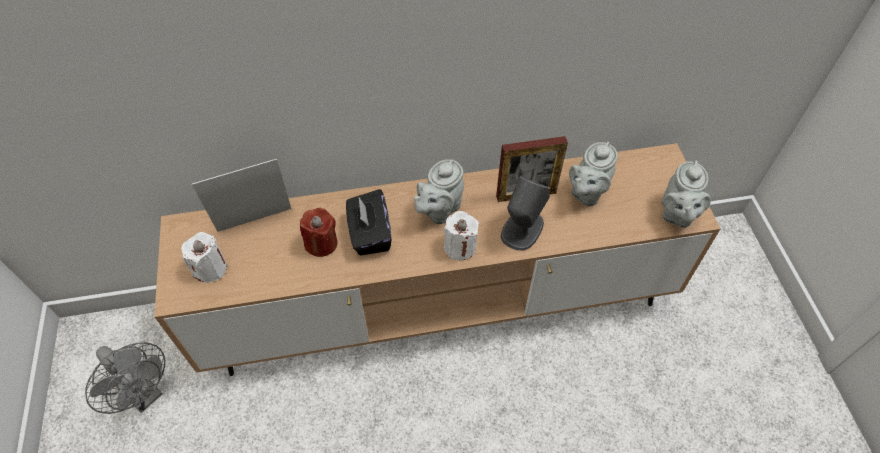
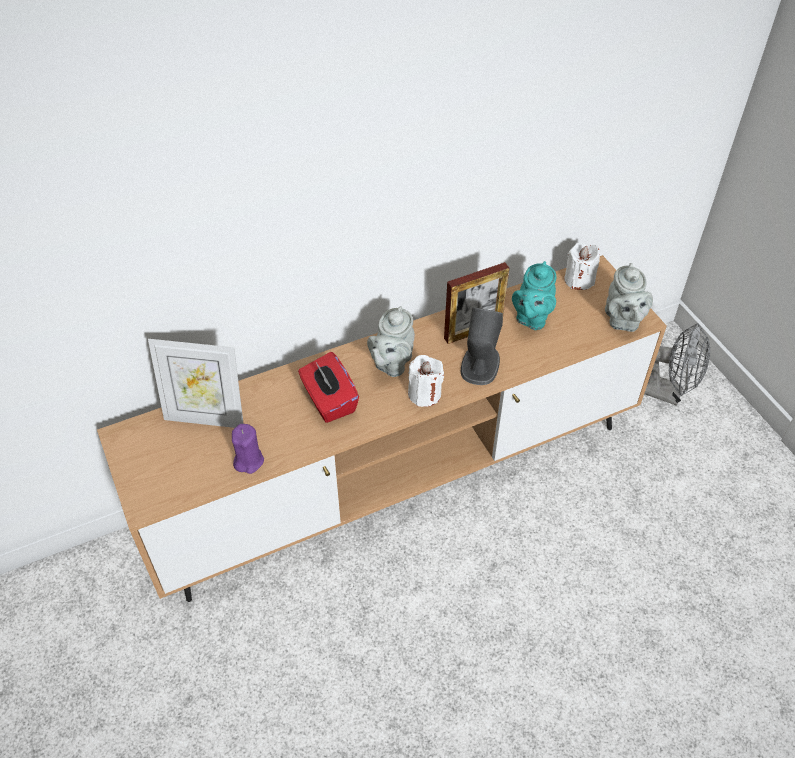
camera: 15 degrees left, 5 degrees down
(145, 394) = (96, 645): grey fan -> grey fan (667, 393)
(210, 268) = (172, 469): white candle -> white candle (579, 280)
(256, 225) = (206, 417): picture frame -> picture frame turned 135 degrees counterclockwise
(279, 276) = (248, 461): none -> purple candle
(321, 243) = (282, 420): red candle -> none
(370, 234) = (329, 401): black tissue box -> red tissue box
(587, 193) = (531, 318): grey teapot -> turquoise teapot

